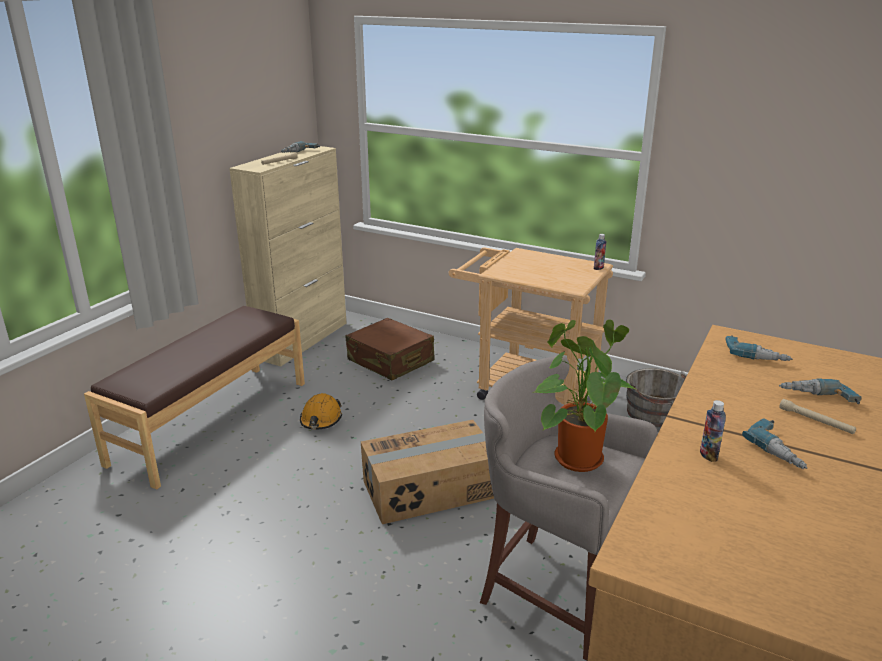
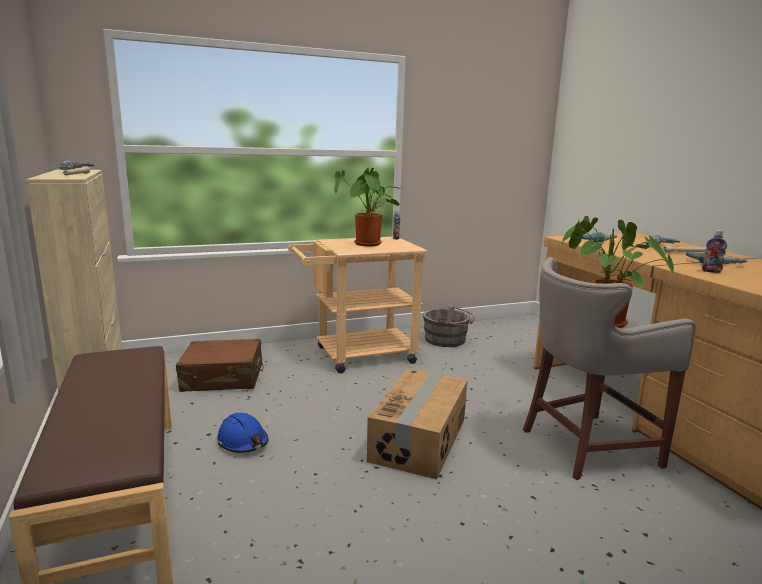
camera: 50 degrees left, 10 degrees down
(321, 420) = (243, 442): orange hard hat -> blue hard hat
(540, 269) = (368, 245): none -> potted plant

